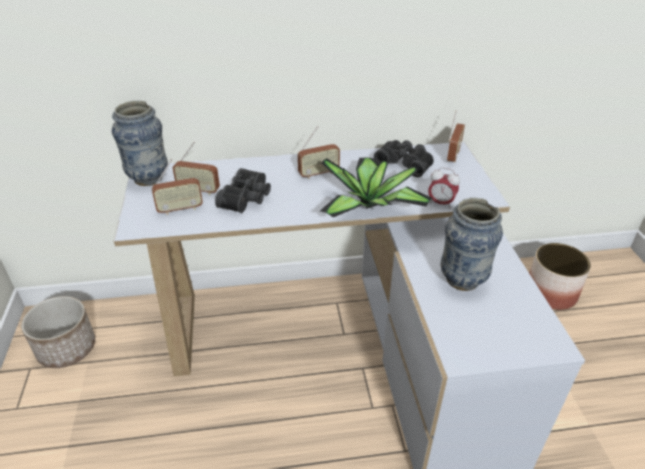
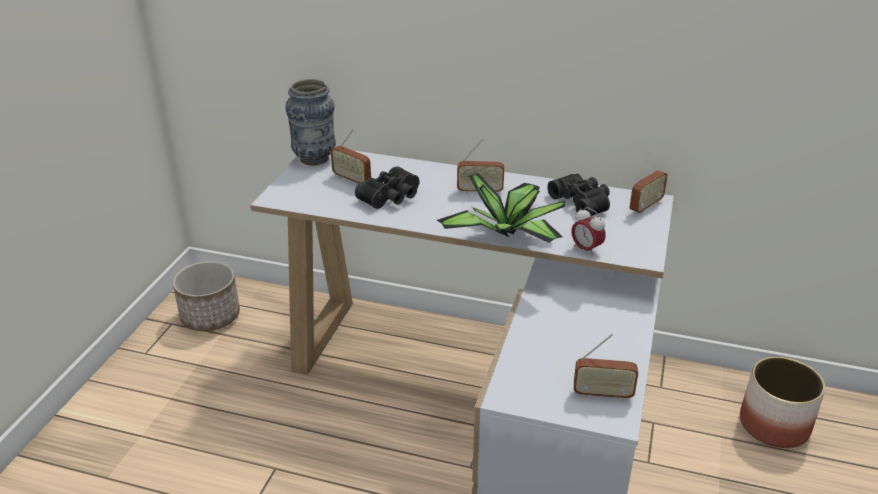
camera: 25 degrees right, 5 degrees down
(180, 209) = (324, 192): radio -> radio (602, 394)
(462, 280) = (569, 333): vase -> none

